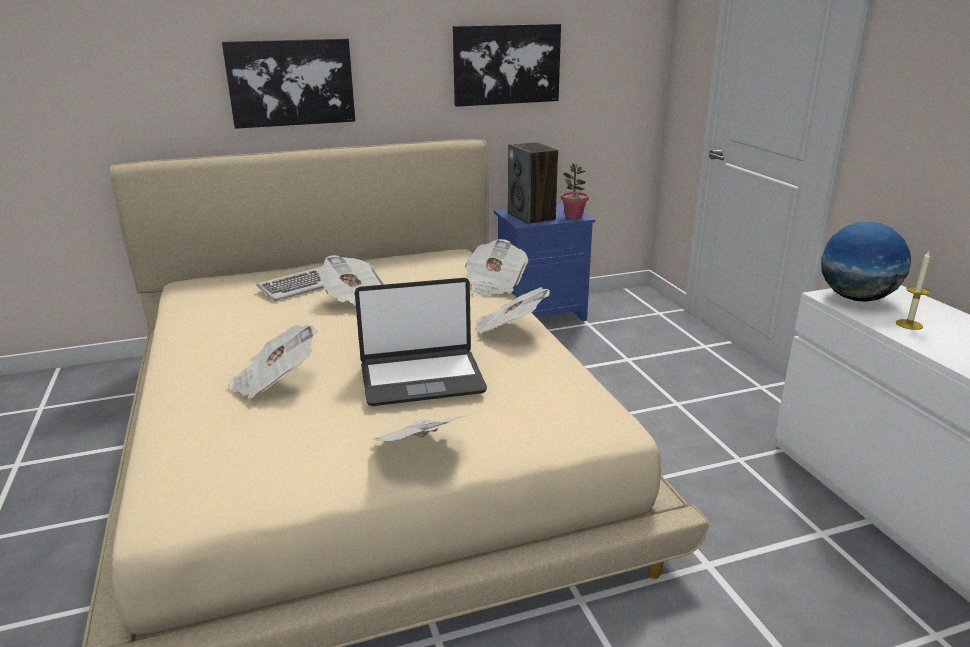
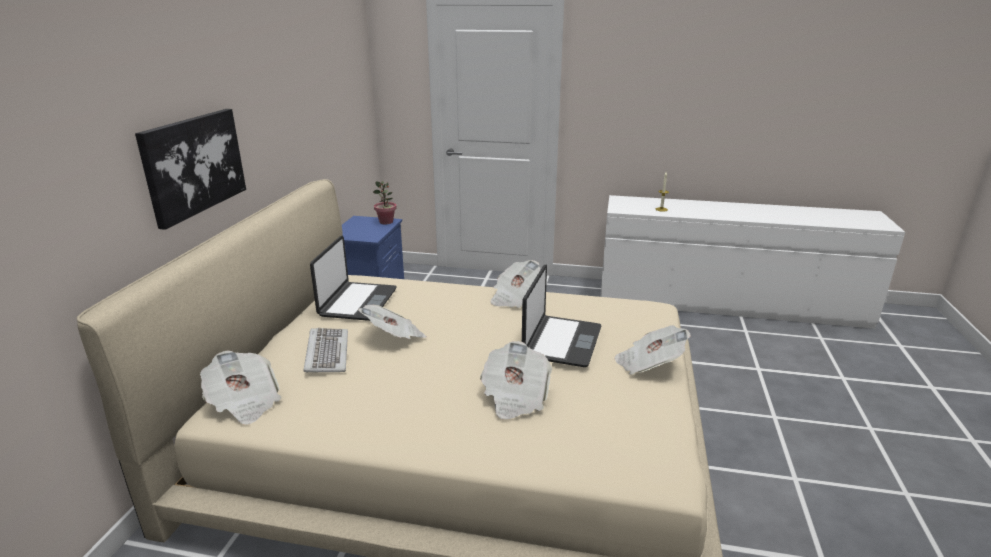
camera: 60 degrees left, 0 degrees up
(406, 267) = (357, 302): none -> laptop
(494, 285) = (437, 283): newspaper -> newspaper (244, 403)
(506, 64) = (312, 112): picture -> none
(532, 217) = (363, 232): speaker -> none
(856, 298) = (625, 206): globe -> none

